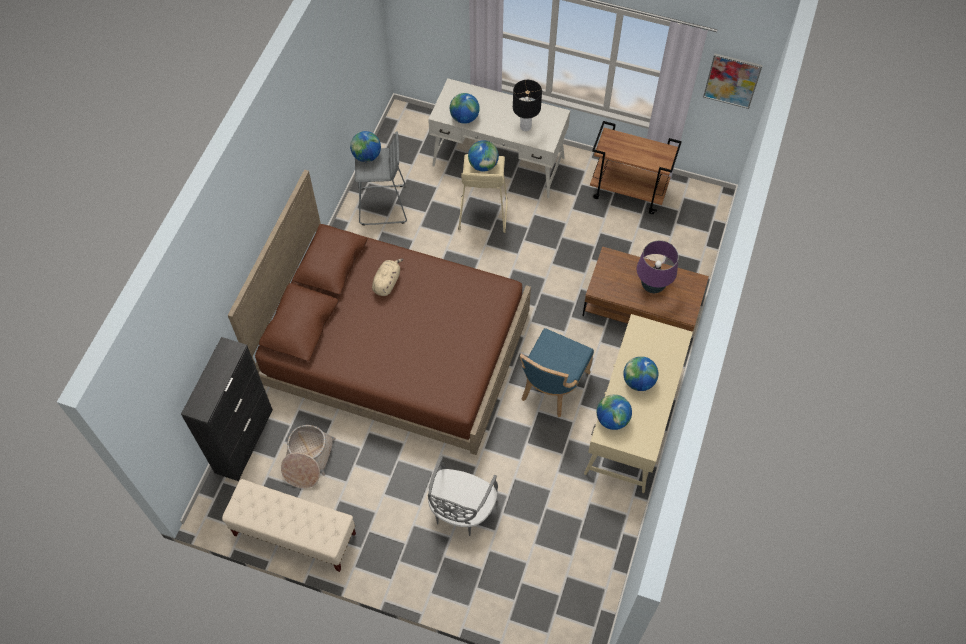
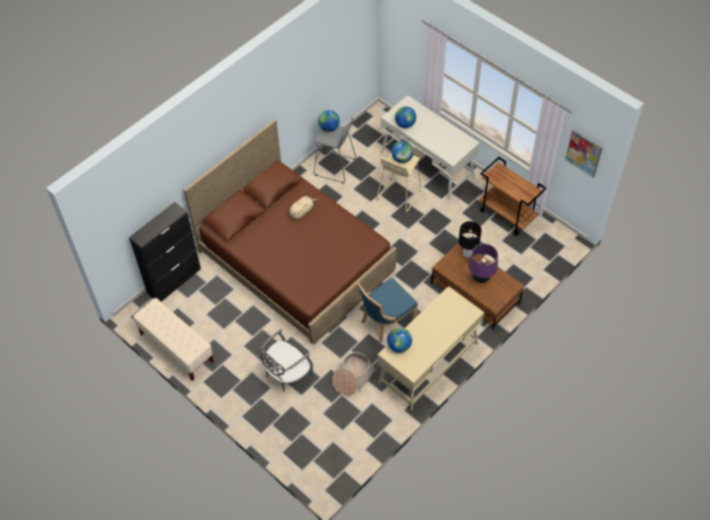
camera: 25 degrees right, 5 degrees down
(307, 460) = (207, 307): basket -> basket (352, 377)
(525, 127) = (443, 143): black table lamp -> black table lamp (467, 254)
(638, 381) = (429, 329): globe -> none

